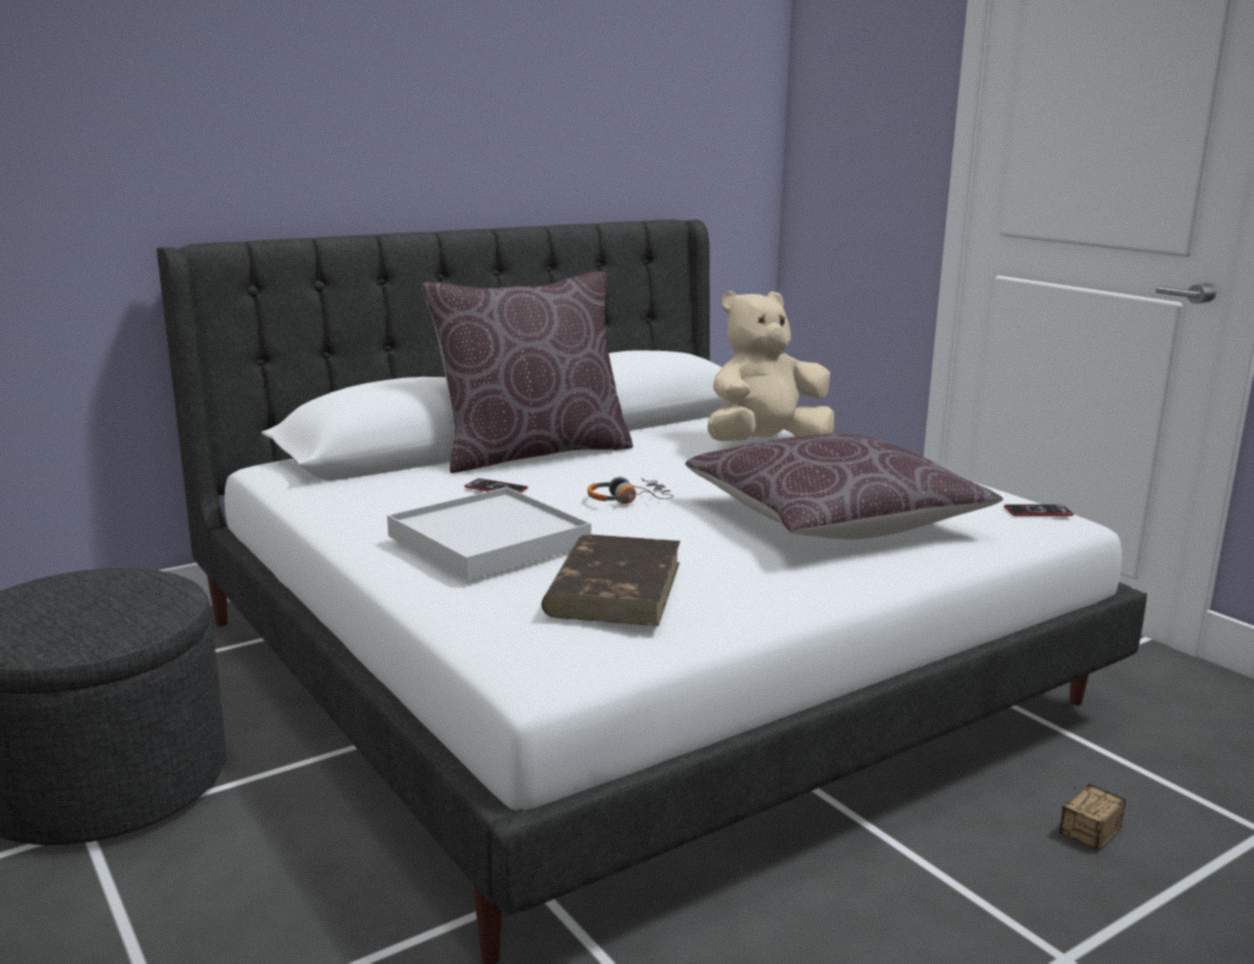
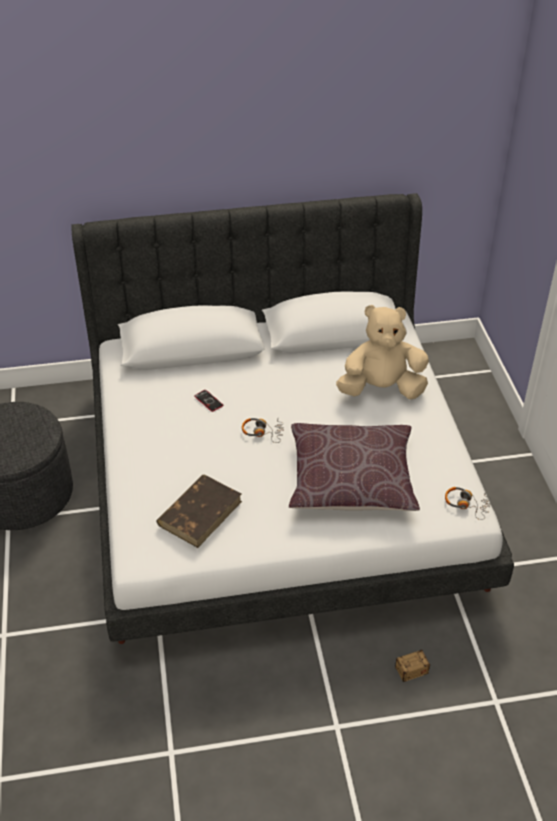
camera: 25 degrees right, 25 degrees up
(489, 540) = (173, 454): white tray -> none
(532, 453) = (251, 365): brown pillow -> none
(1038, 512) = (466, 505): phone -> headphones

